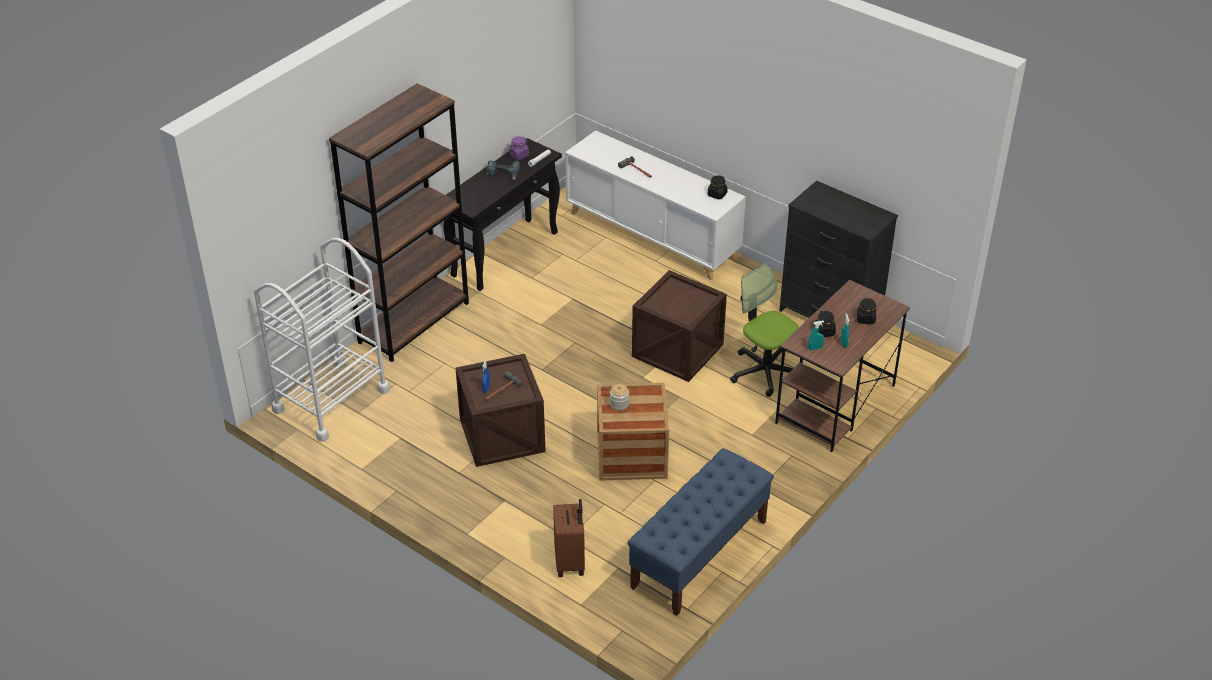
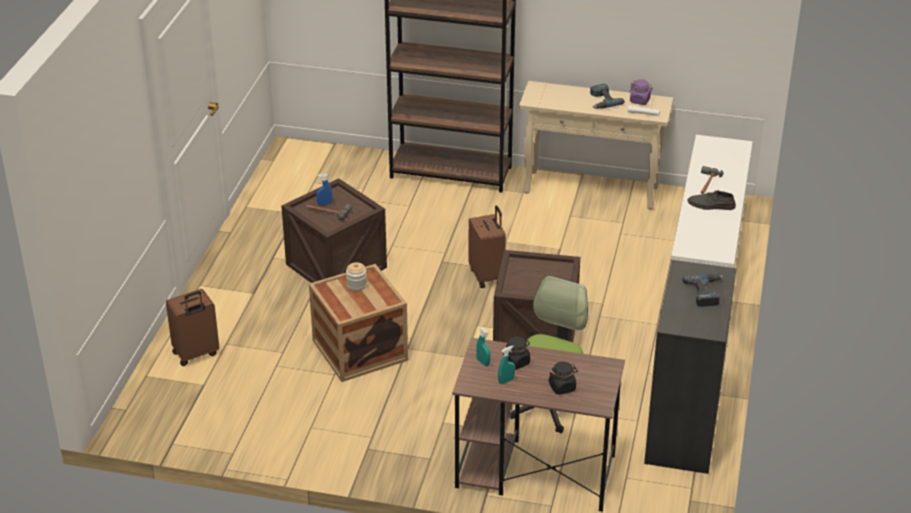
camera: 65 degrees right, 5 degrees down
(331, 400) = (319, 164): white cart -> none
(505, 253) = (592, 190): black console table -> beige console table
(581, 350) = (487, 276): none -> brown suitcase
(666, 179) = (711, 205): none -> grey shoe
(699, 554) = (248, 431): blue bench -> none
(717, 194) = (718, 244): black jar -> none
(838, 203) = (706, 292): none -> power drill

